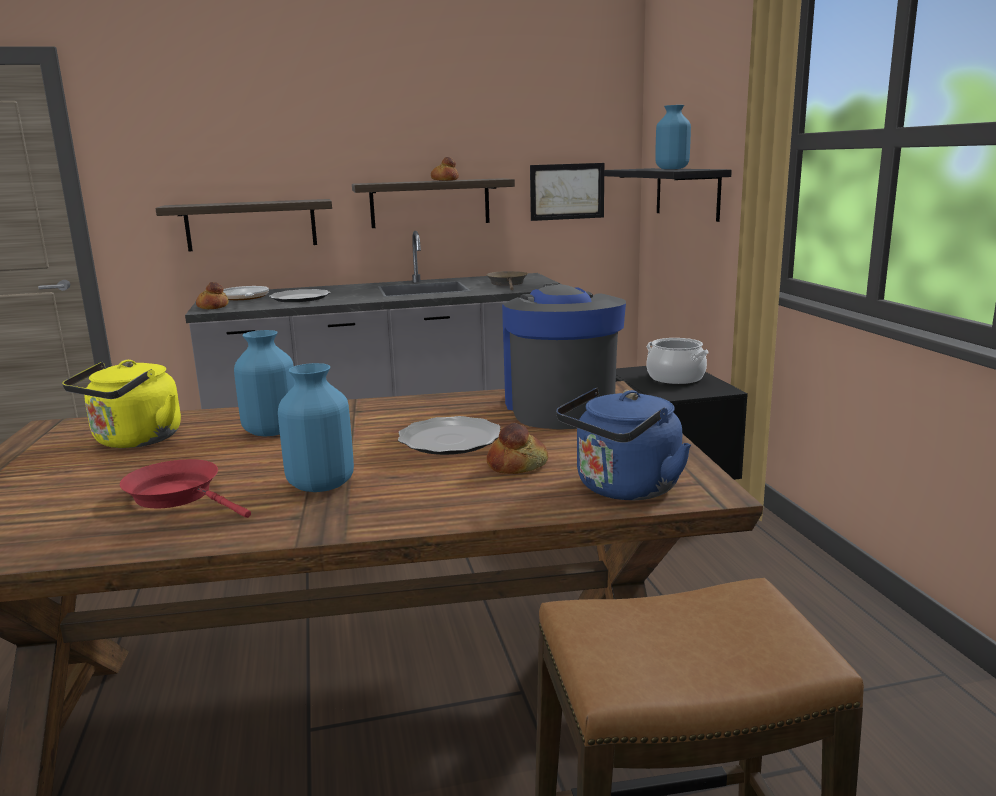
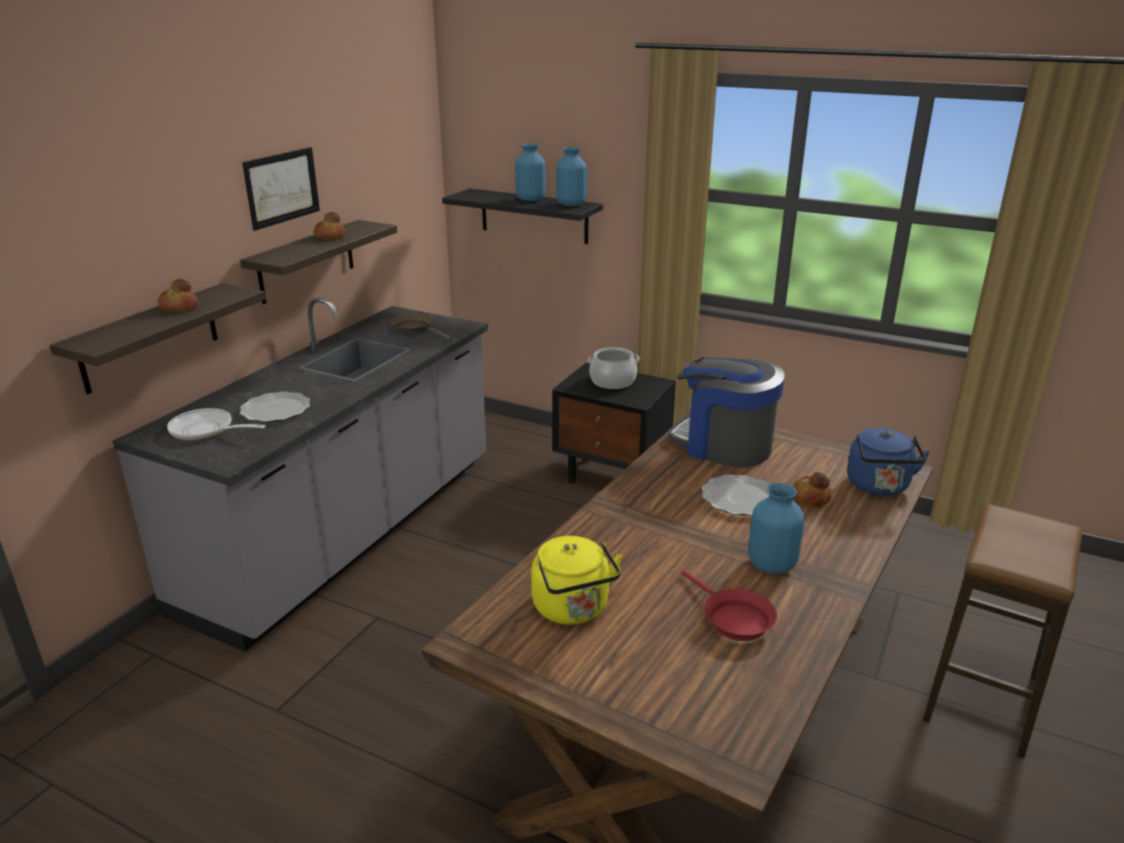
camera: 50 degrees left, 10 degrees up
(179, 496) = (733, 619): red frying pan -> red frying pan turned 105 degrees counterclockwise
(213, 307) = (219, 455): bread -> bread (179, 307)
(270, 431) = (631, 549): blue vase -> blue vase (571, 204)
(567, 191) = (402, 220): picture -> picture (282, 187)

